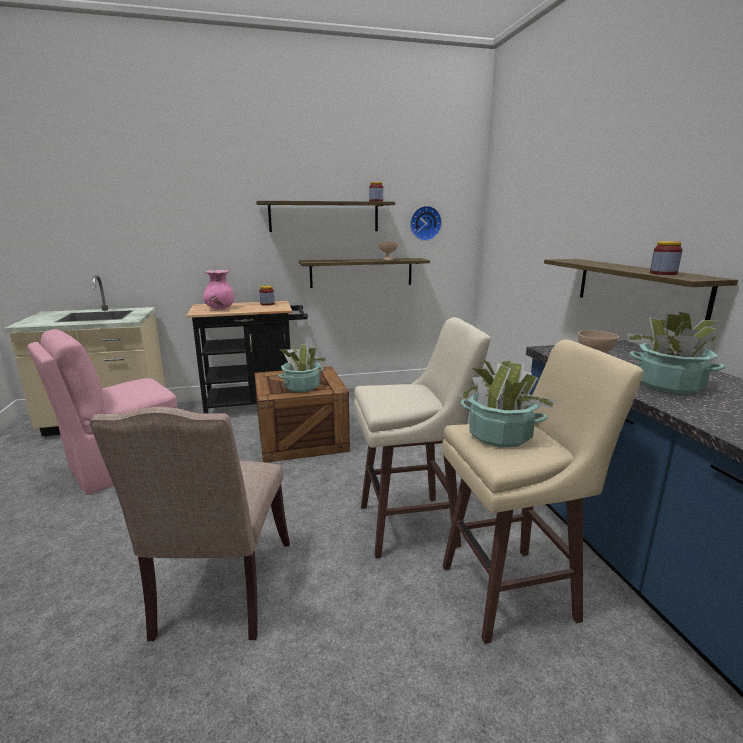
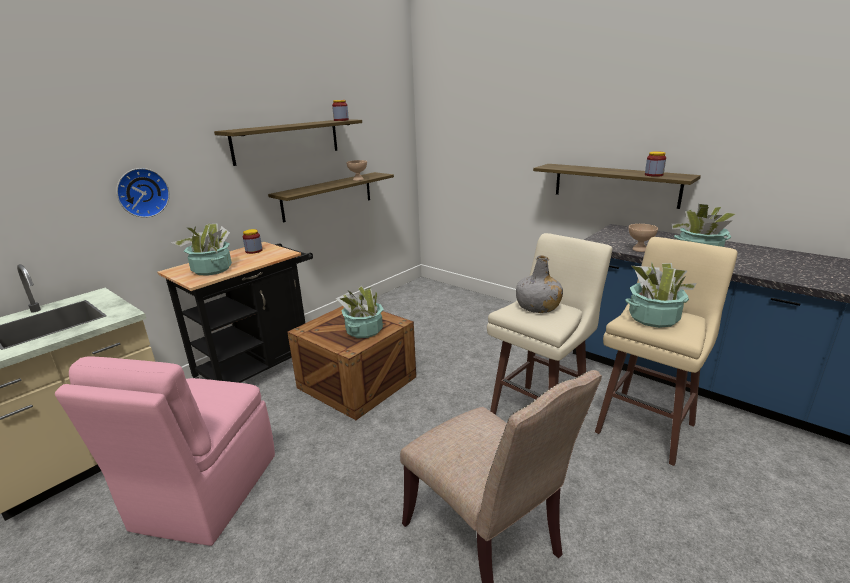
camera: 35 degrees left, 5 degrees up
(220, 308) = (212, 269): pink vase -> potted plant
(402, 392) = (537, 307): none -> grey bottle
(425, 223) = (374, 137): wall clock -> wall clock (142, 192)

